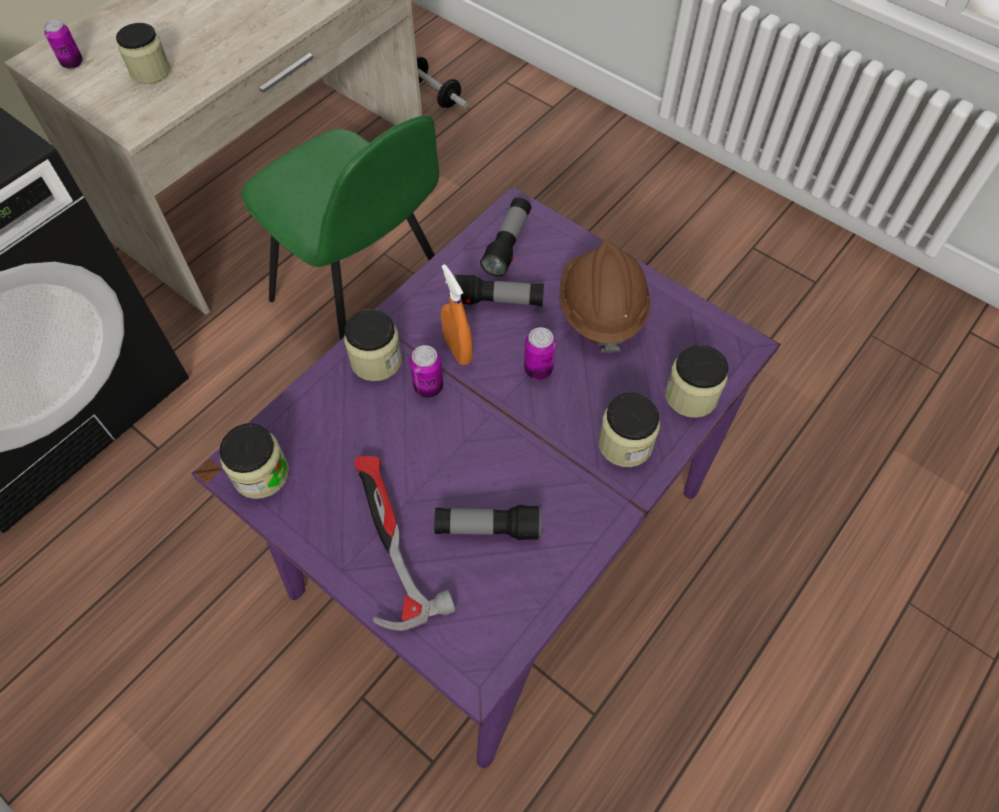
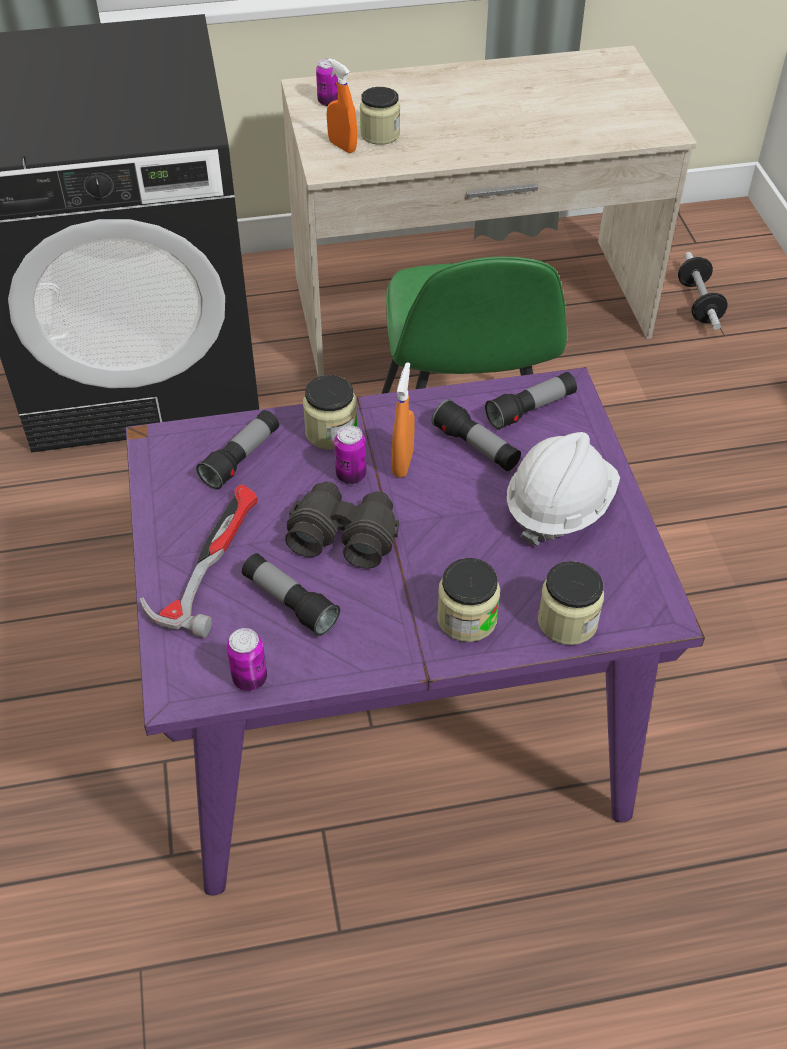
camera: 40 degrees right, 10 degrees down
(127, 99) = (342, 146): none -> orange spray bottle
(261, 474) = (169, 457): jar -> none
(325, 433) = (241, 458): none -> flashlight
(472, 441) = (343, 535): none -> black binoculars
(538, 369) = (454, 518): can -> can (250, 679)
(601, 310) = (559, 507): brown hard hat -> white hard hat

